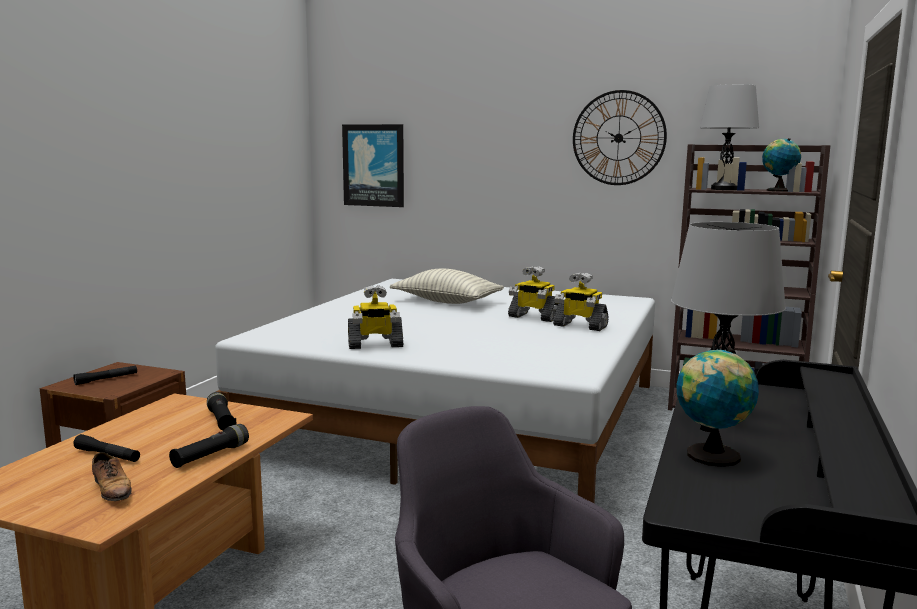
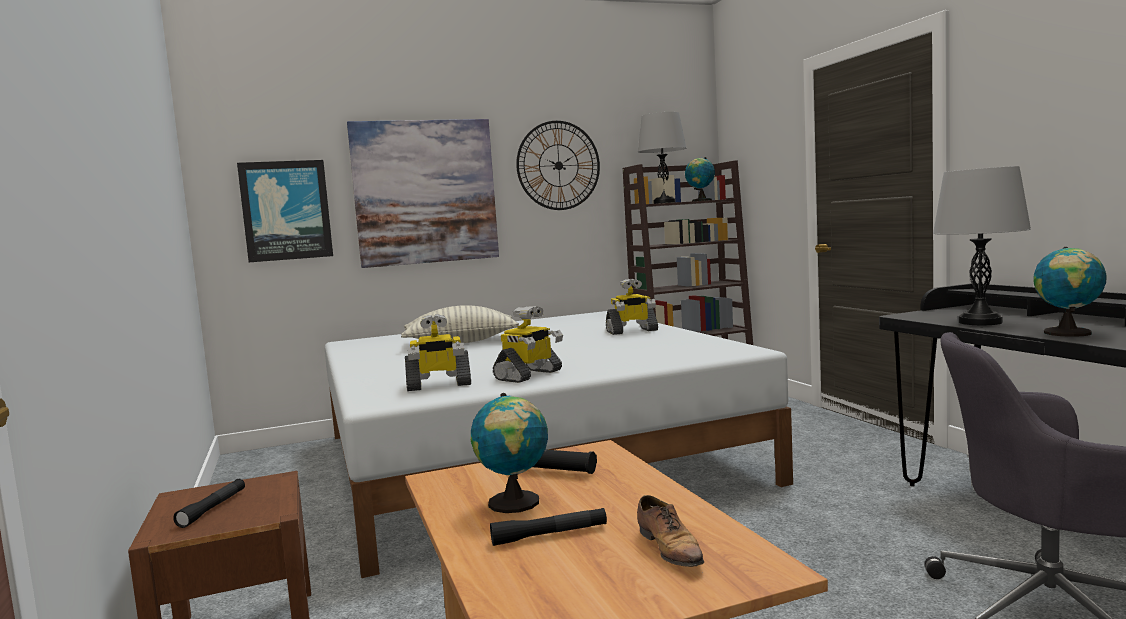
camera: 40 degrees left, 5 degrees down
(112, 490) = (670, 549): shoe -> shoe turned 60 degrees clockwise
(151, 432) = (515, 504): none -> globe
(210, 456) = (649, 492): black flashlight -> none
(483, 157) = (425, 192): none -> picture
(533, 317) = (576, 334): toy robot -> toy robot (438, 385)

